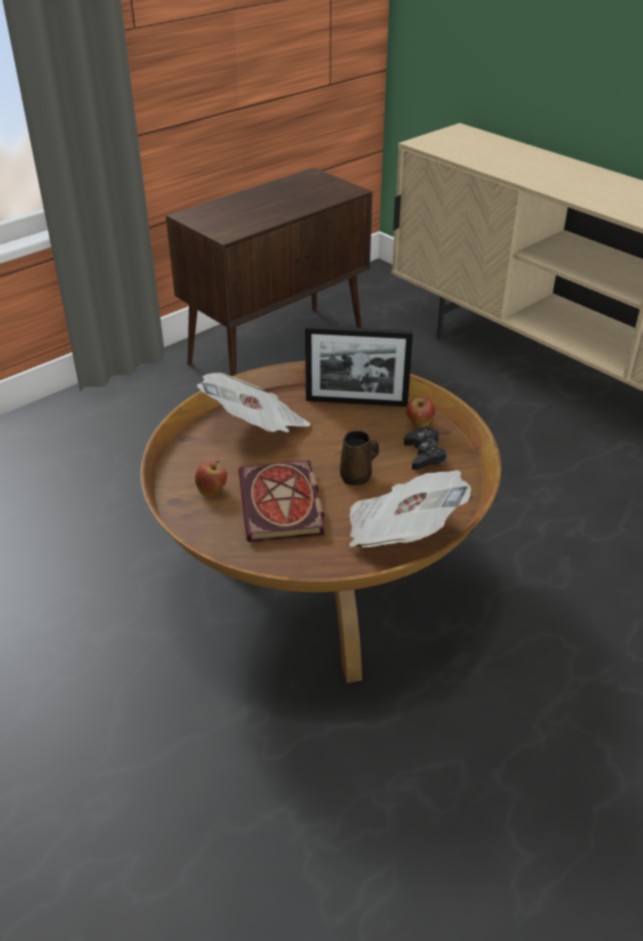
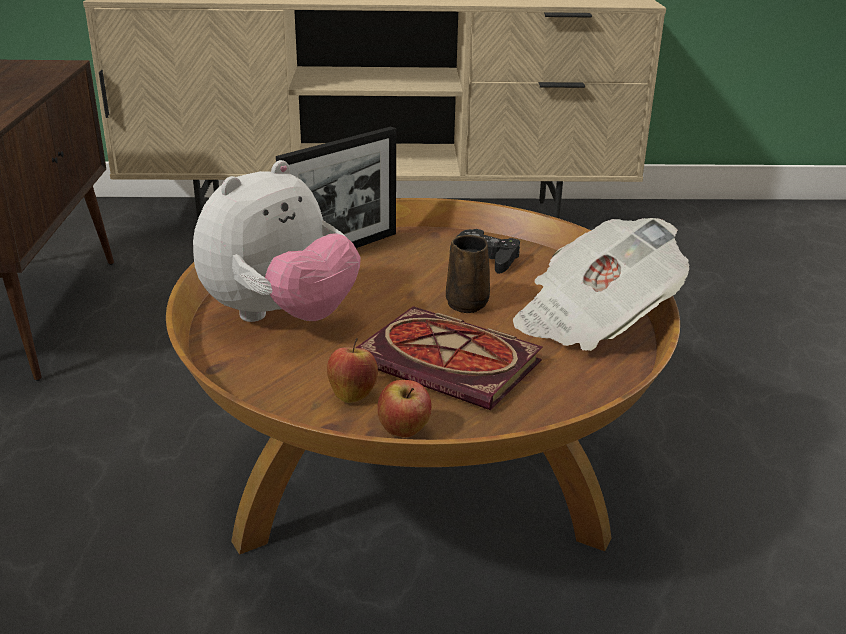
camera: 50 degrees left, 10 degrees down
(256, 427) = (280, 317): newspaper -> plush toy
(419, 424) = (434, 241): apple -> apple (404, 432)

